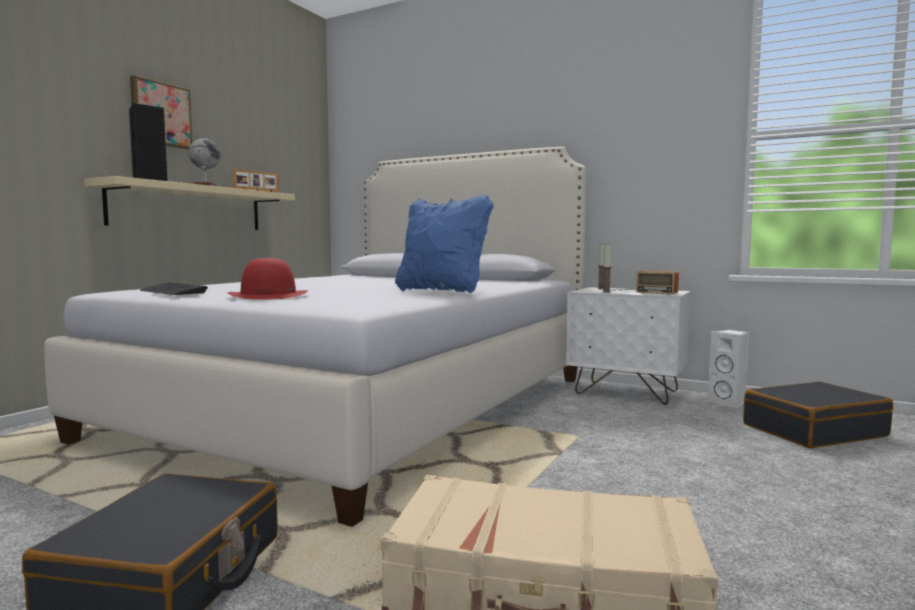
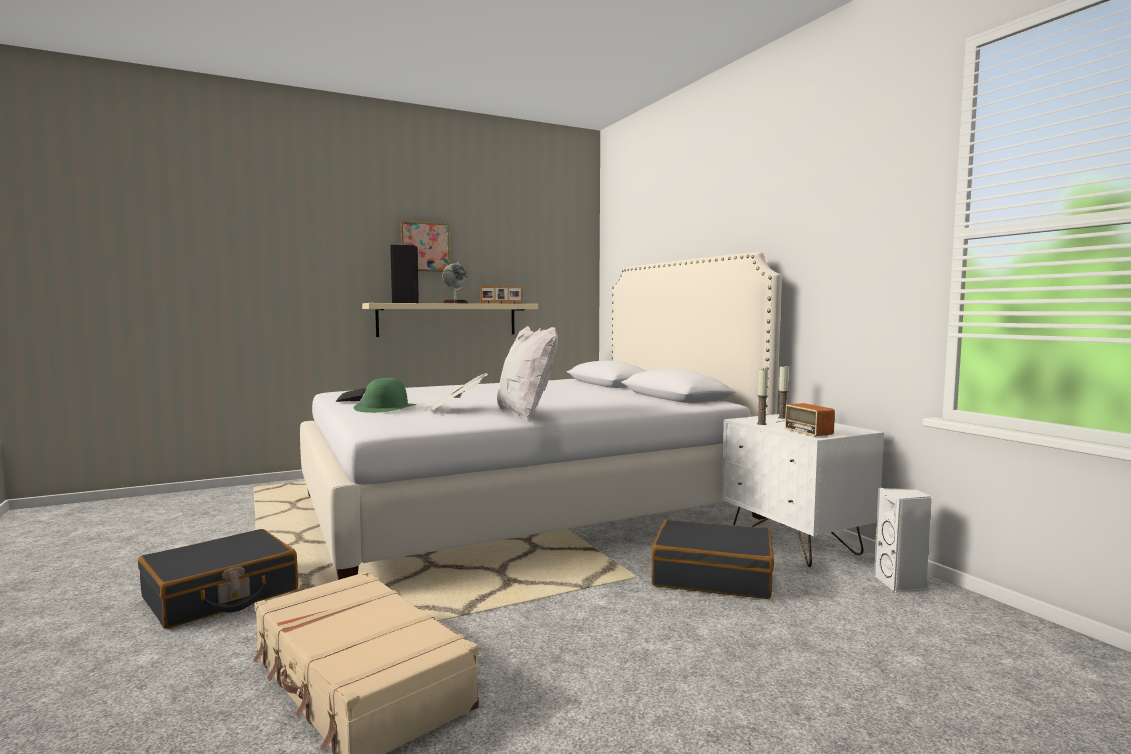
camera: 35 degrees right, 0 degrees up
(268, 295) = (386, 407): red hat -> green hat
(357, 293) = (454, 410): none -> newspaper
(442, 291) = (526, 413): blue pillow -> white pillow
(813, 430) = (936, 645): black suitcase -> black suitcase (712, 575)

